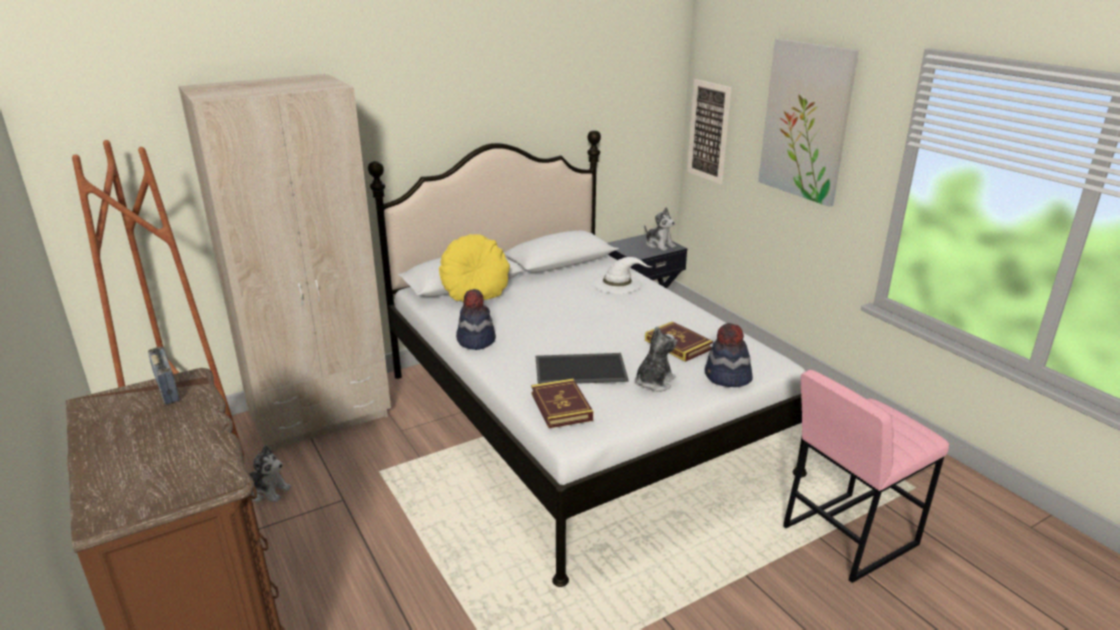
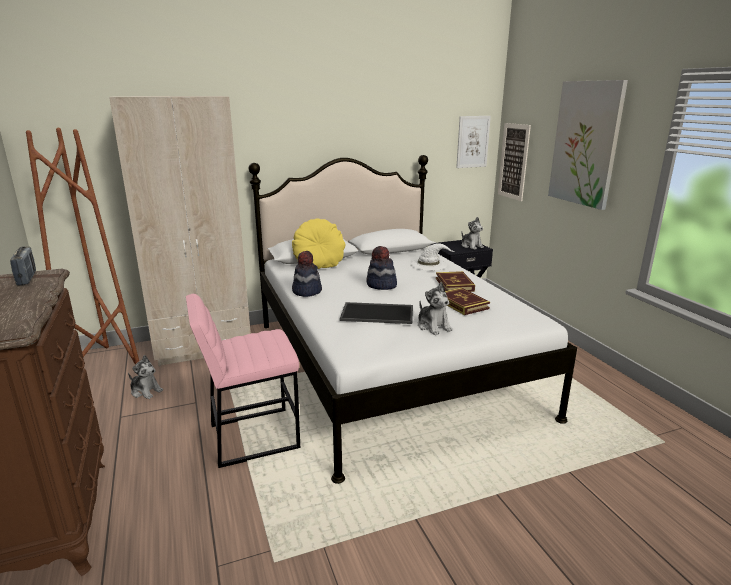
camera: 10 degrees right, 5 degrees down
(561, 407) = (351, 336): book -> book (454, 285)
(653, 382) = (433, 326): plush toy -> plush toy turned 105 degrees clockwise
(654, 105) = (473, 142): none -> picture
(727, 377) = (496, 328): hat -> hat (381, 285)
(847, 537) = (595, 474): pink chair -> pink chair (251, 437)

